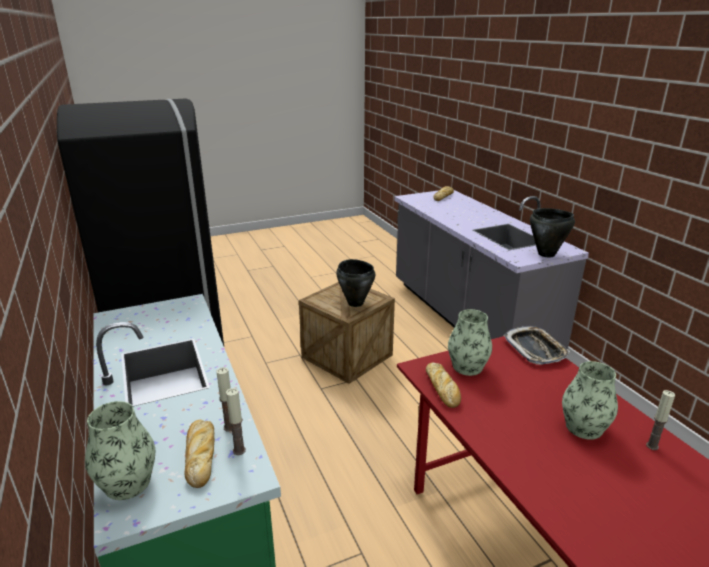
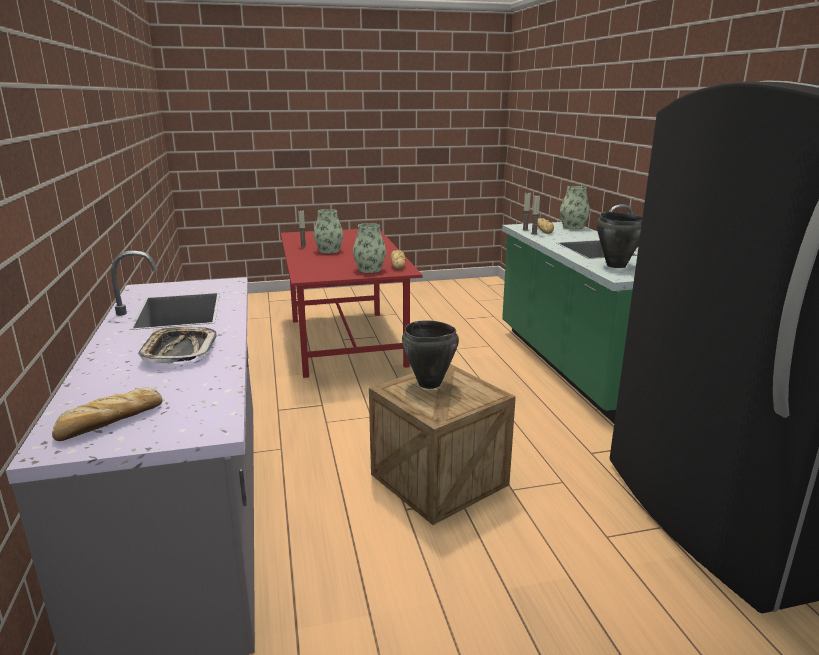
camera: 170 degrees left, 5 degrees down
(535, 349) = (304, 273): tray -> tray (179, 350)
(546, 254) = (184, 285): black cooking pot -> black cooking pot (616, 265)

